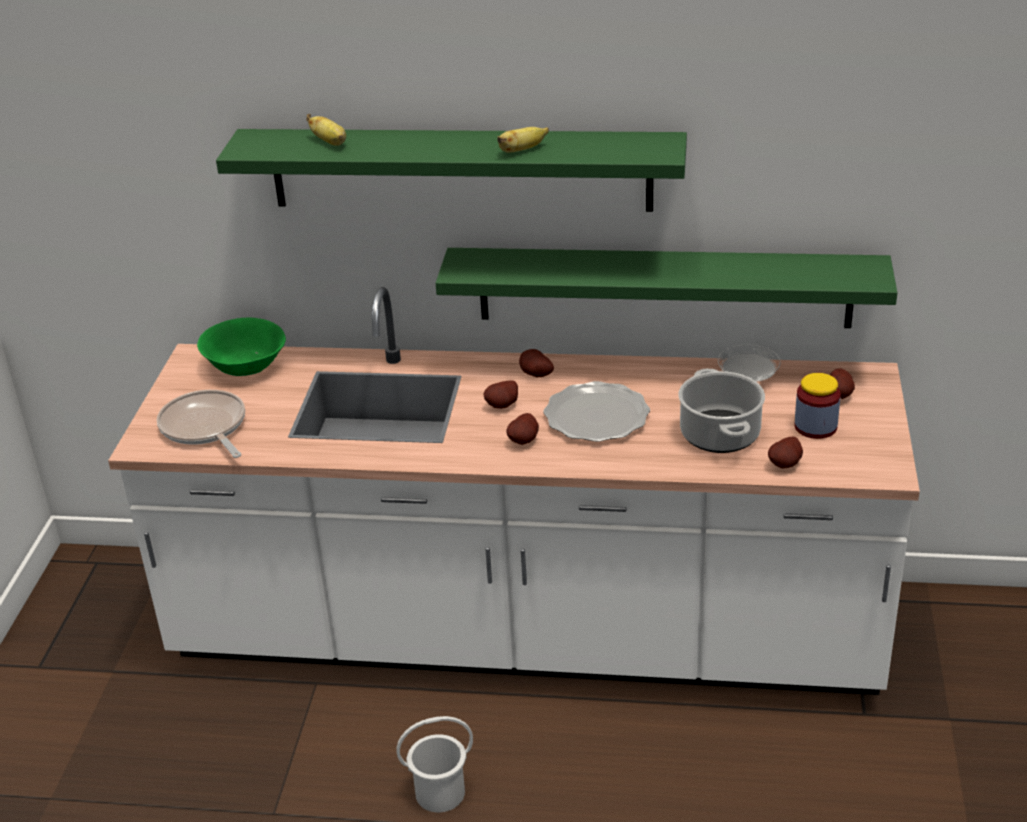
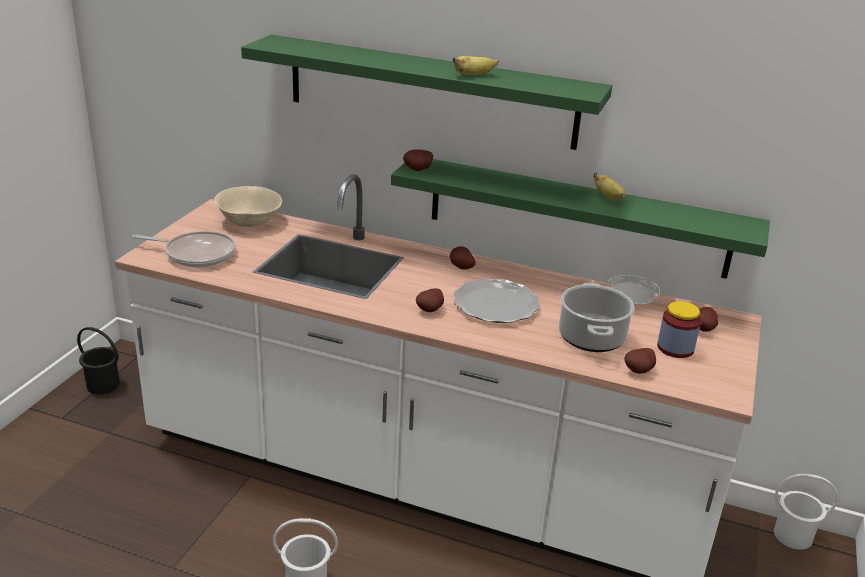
camera: 10 degrees right, 5 degrees down
(71, 611) = (103, 384): none -> black bucket
(205, 428) = (196, 254): frying pan -> frying pan turned 120 degrees clockwise
(244, 366) = (248, 221): green bowl -> beige bowl
(330, 143) = (331, 50): banana -> banana (609, 198)
(504, 406) = (426, 283): potato -> potato (418, 170)
(969, 601) = (793, 536): none -> white bucket

